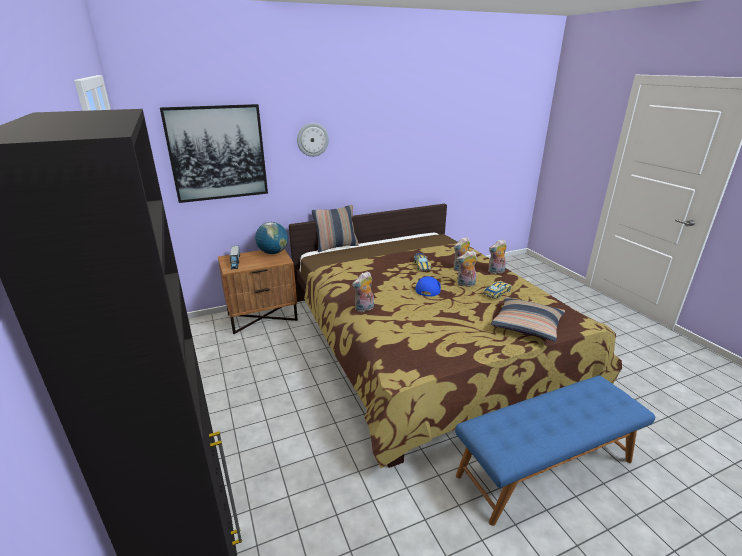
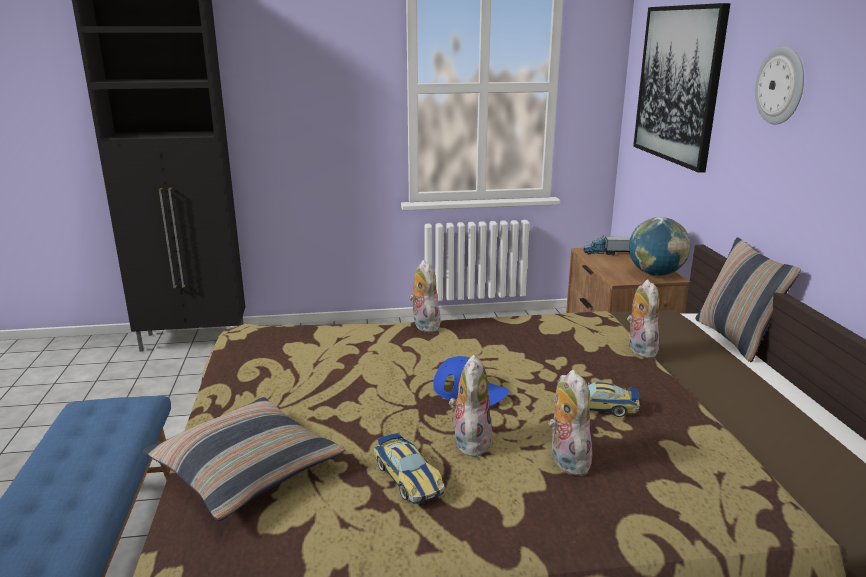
camera: 105 degrees right, 5 degrees down
(496, 272) = (539, 524): plush toy -> plush toy (639, 349)

